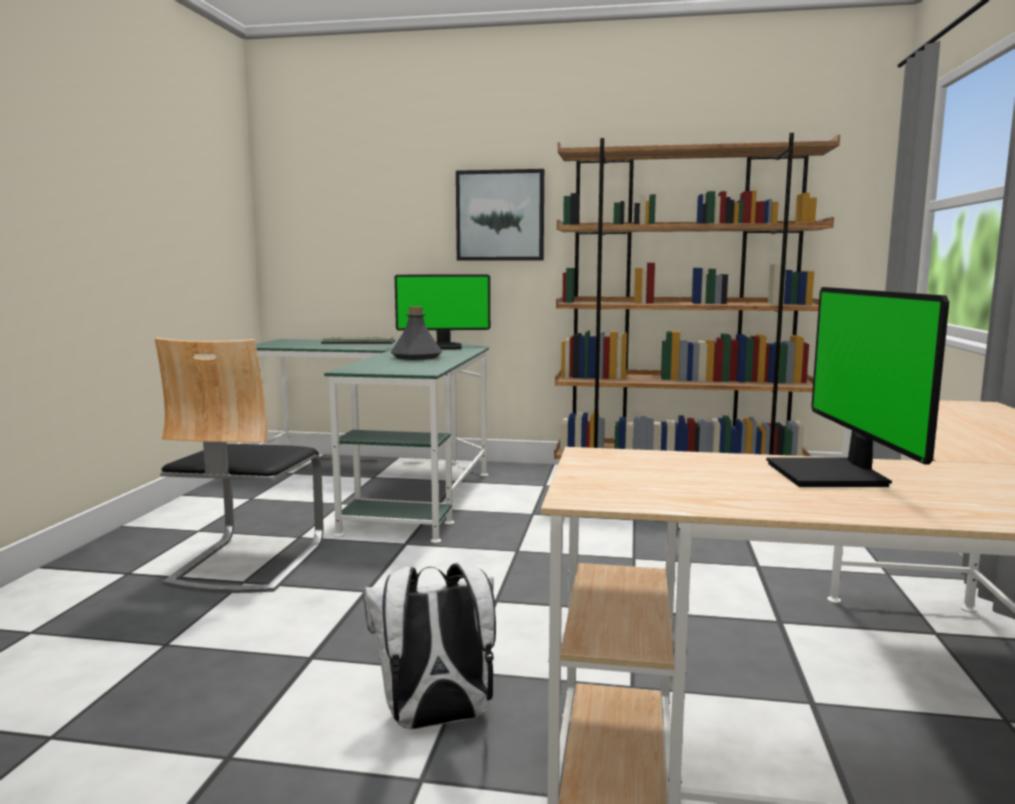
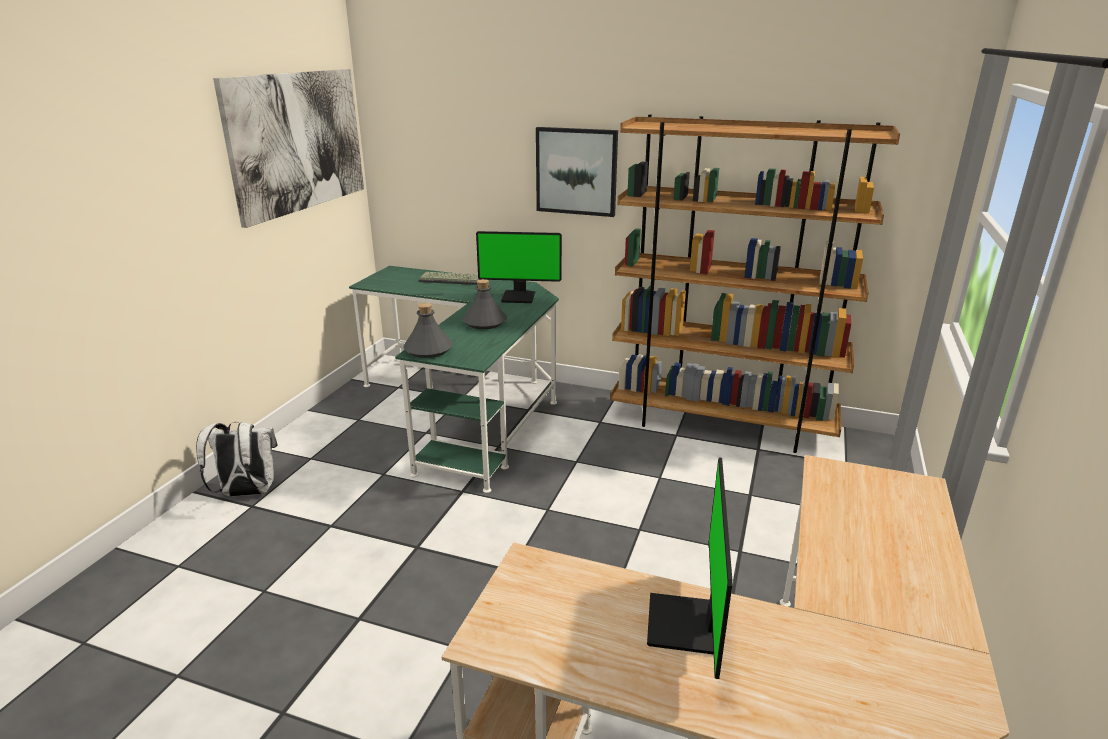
camera: 10 degrees right, 15 degrees up
(191, 174) = (297, 142): none -> picture
(247, 563) = (338, 502): chair -> none
(362, 369) = (429, 350): none -> grey bottle
(436, 720) = (427, 697): white backpack -> white backpack (246, 493)

